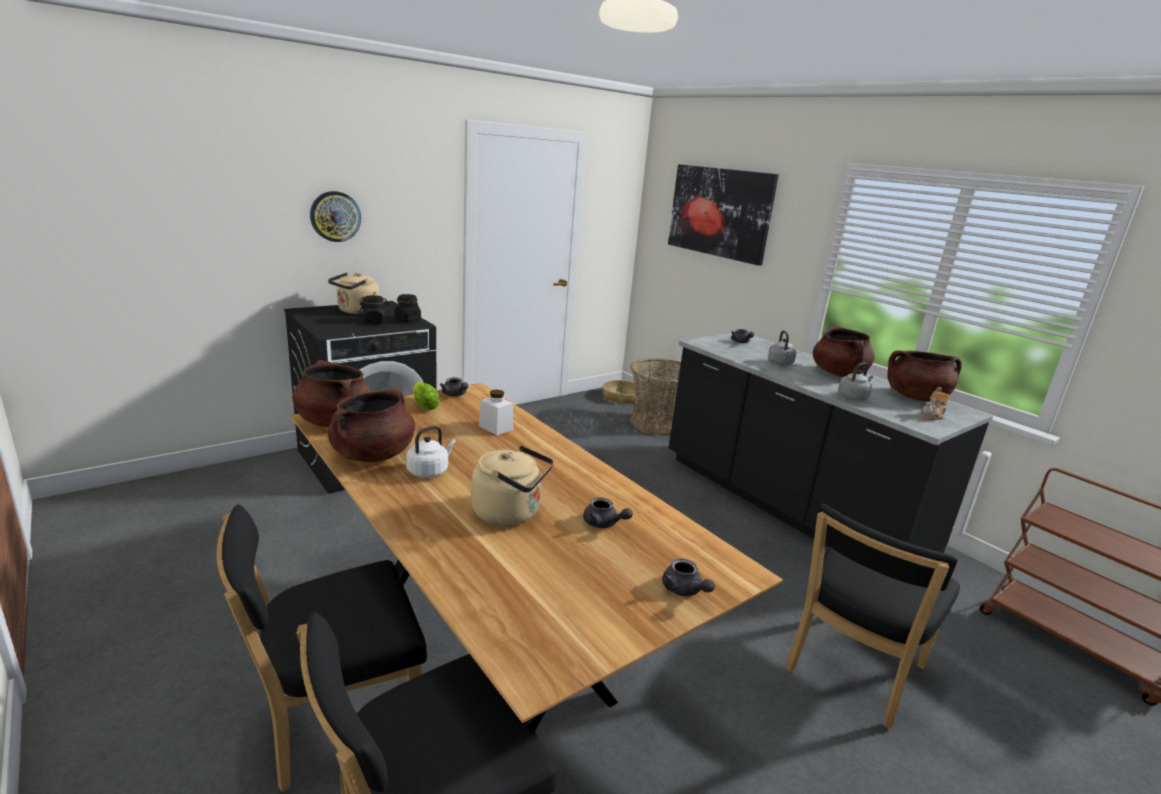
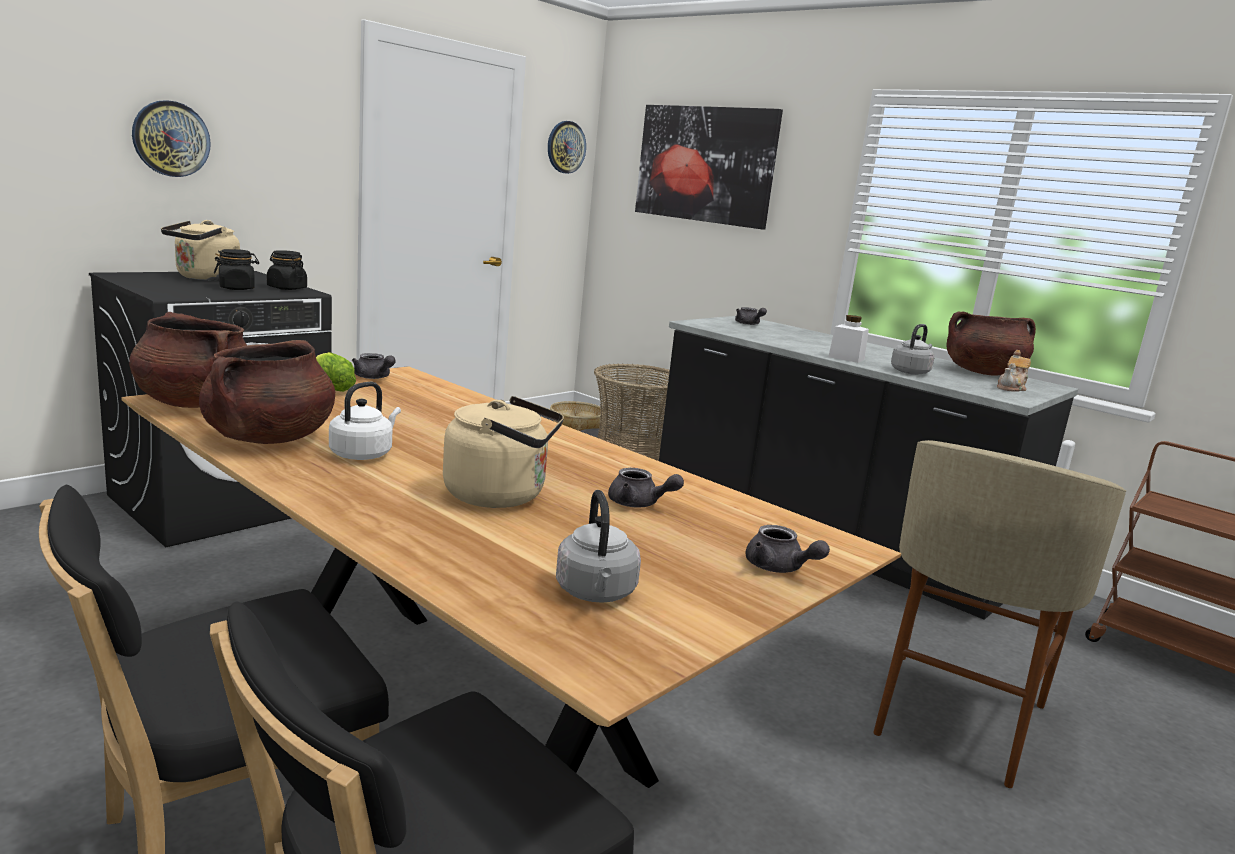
camera: 10 degrees left, 5 degrees down
(495, 427) = (445, 410): white jar -> white jar (846, 358)
(618, 195) = (565, 147): none -> wall clock
(780, 363) = (807, 343): grey kettle -> grey kettle (596, 593)
(838, 374) = (882, 352): brown cooking pot -> none
(851, 672) = (955, 717): black chair -> beige stool

